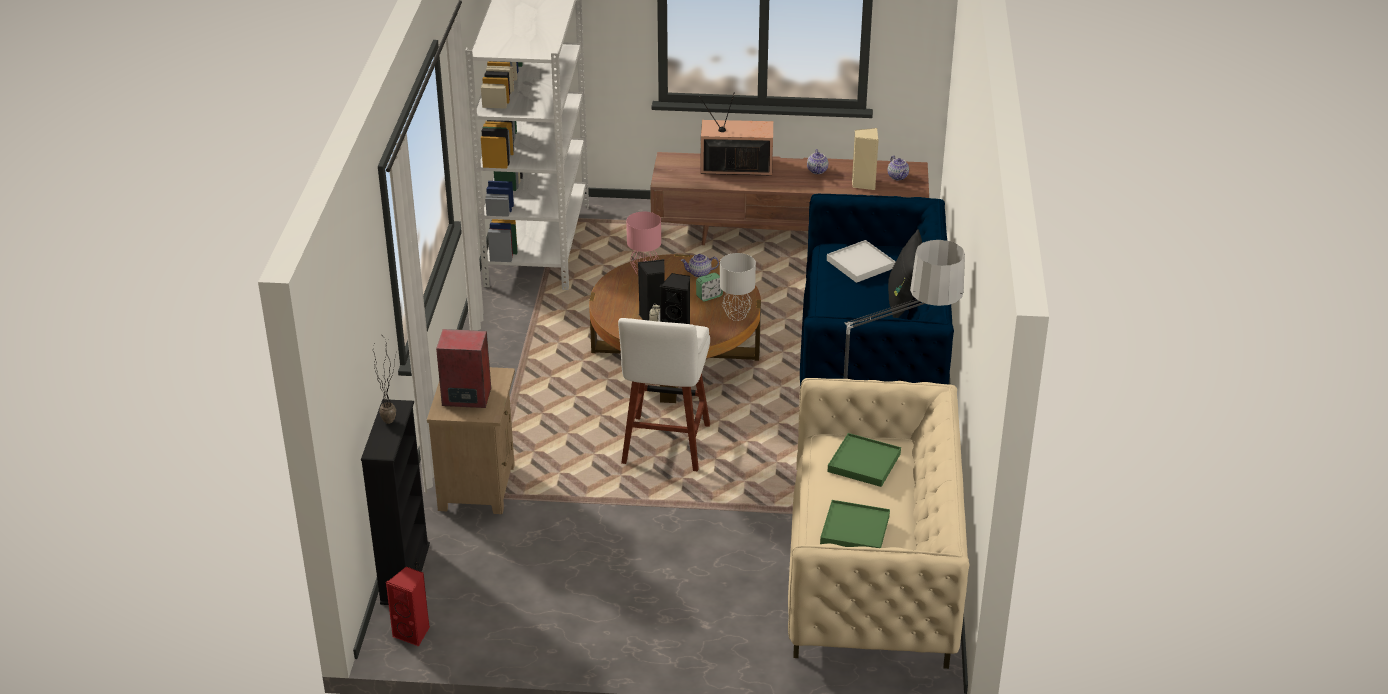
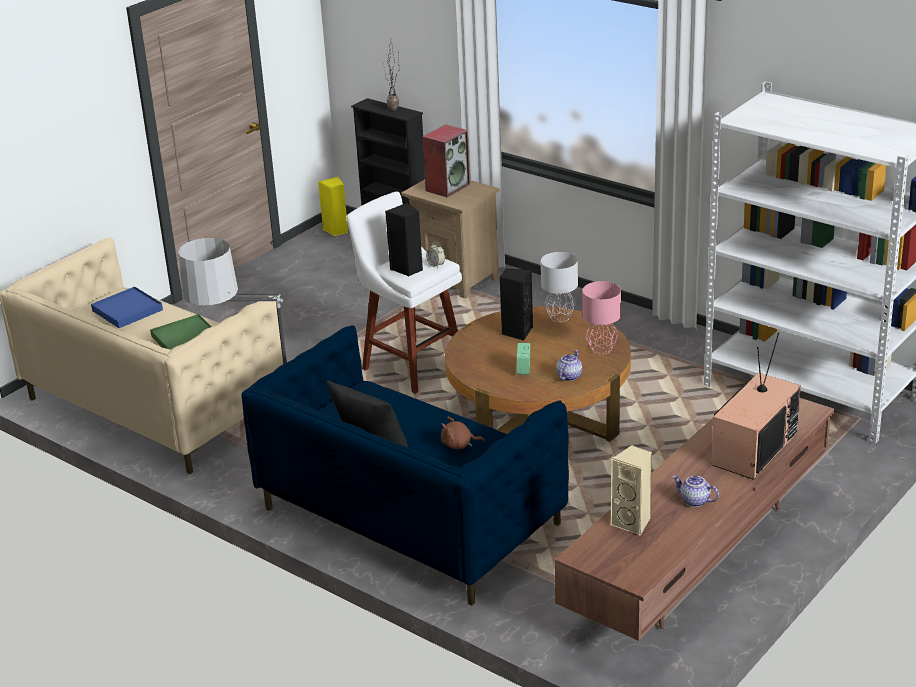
camera: 125 degrees right, 5 degrees down
(413, 633) = (336, 230): red speaker -> yellow speaker
(736, 316) = (475, 373): grey table lamp -> grey table lamp (559, 317)
(855, 530) = (127, 310): green tray -> blue tray
(860, 264) = (459, 445): white tray -> brown plush toy
(898, 177) = (626, 556): teapot -> none

